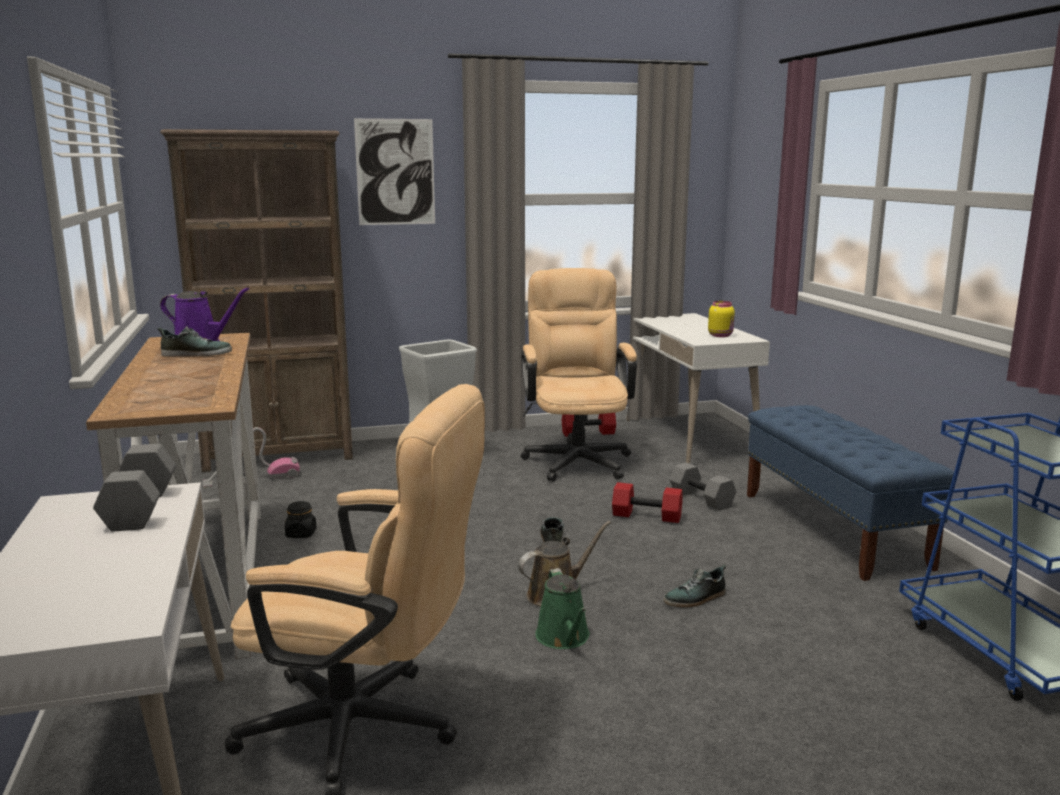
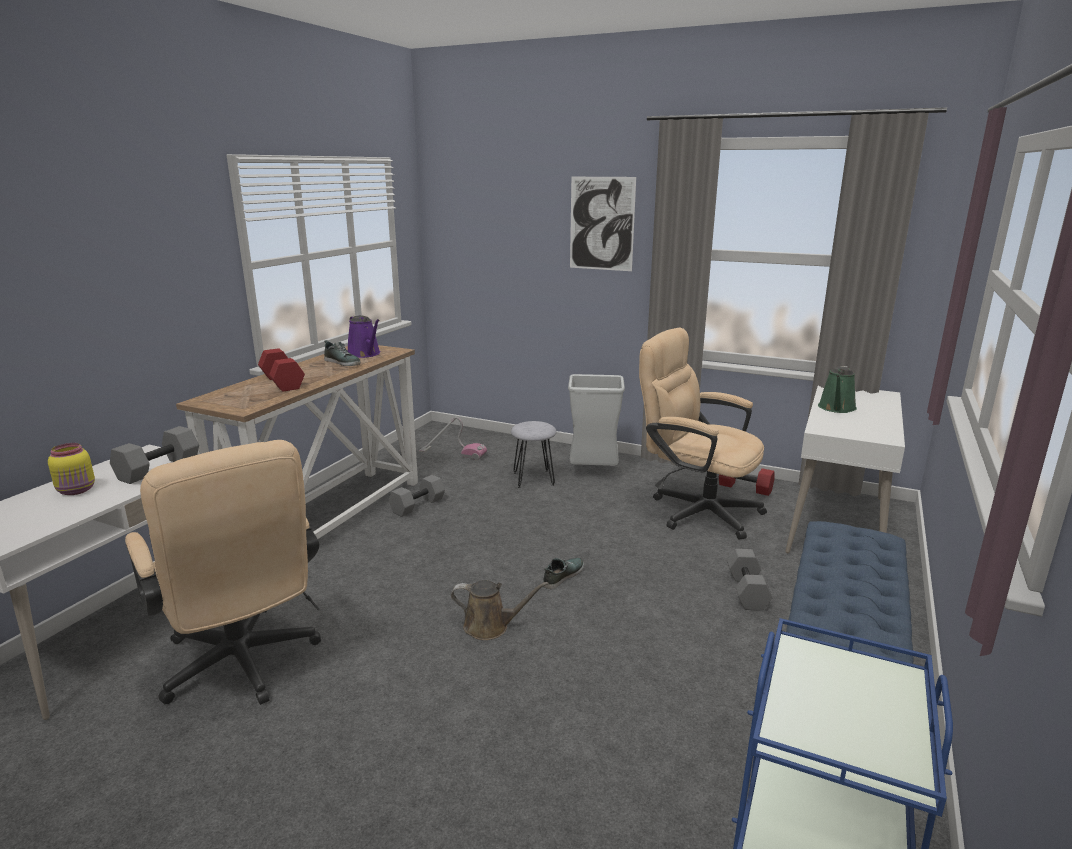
camera: 40 degrees right, 5 degrees up
(280, 456) = (492, 440): brown bookcase -> none
(301, 534) = (418, 506): black jar -> grey dumbbell
(389, 476) = (534, 479): none -> grey stool
(564, 638) = (439, 666): green watering can -> green watering can (836, 408)
(576, 458) = (695, 510): beige office chair -> beige office chair turned 90 degrees counterclockwise
(646, 516) = (667, 588): red dumbbell -> red dumbbell (281, 382)
(695, 598) = (583, 685): shoe -> none
(721, 335) = (862, 426): yellow jar -> yellow jar (77, 490)

